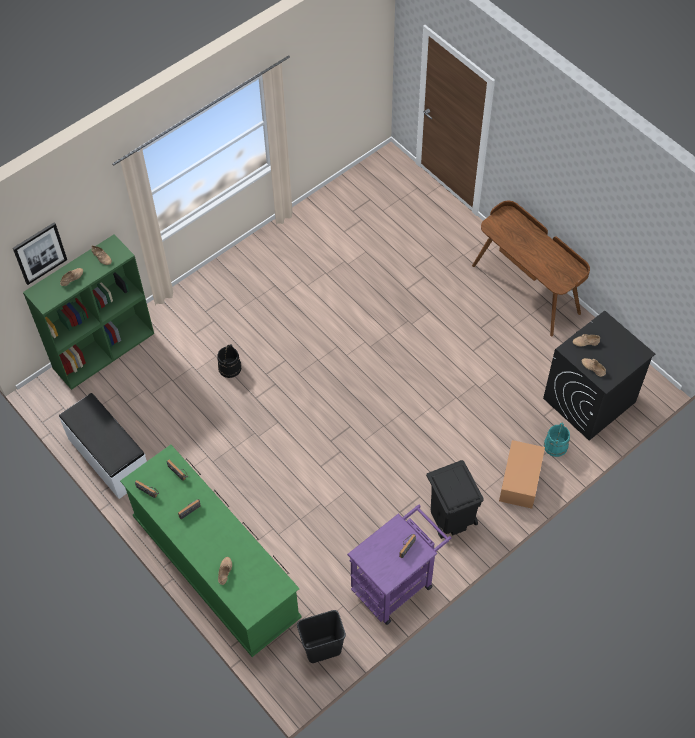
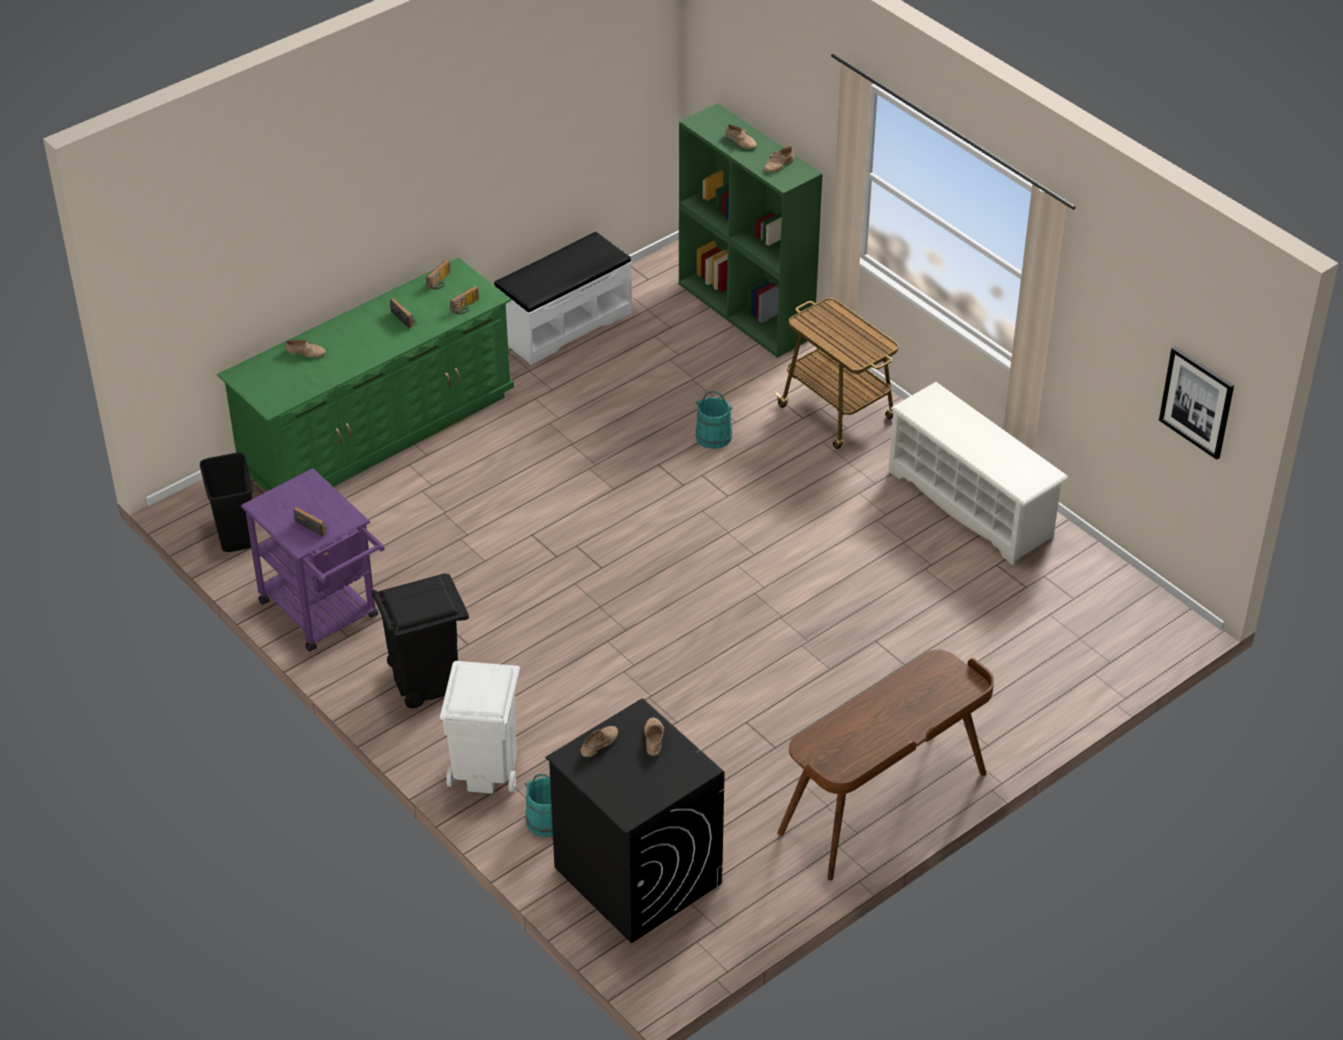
camera: 90 degrees right, 15 degrees down
(39, 253) = (749, 77): picture -> picture (1197, 402)
(211, 302) = (837, 413): none -> cart
(229, 368) = (713, 436): black bucket -> turquoise bucket
(294, 240) = (971, 504): none -> white shoe rack
(520, 480) = (485, 769): cardboard box -> white trash can

